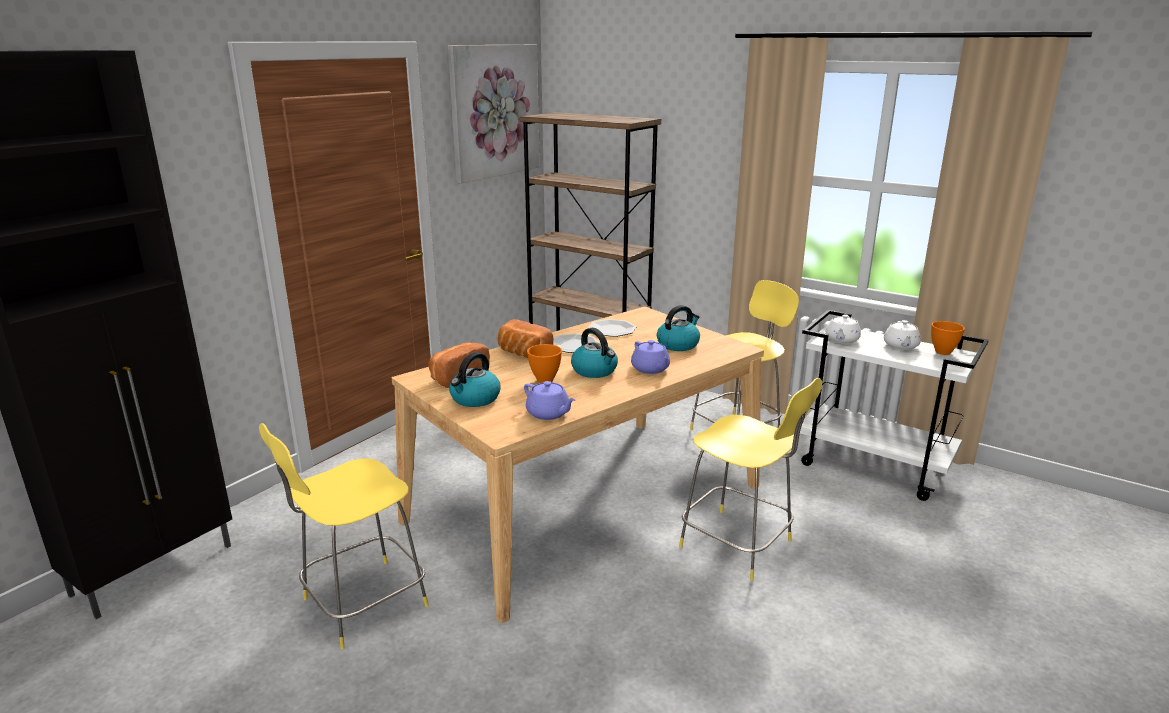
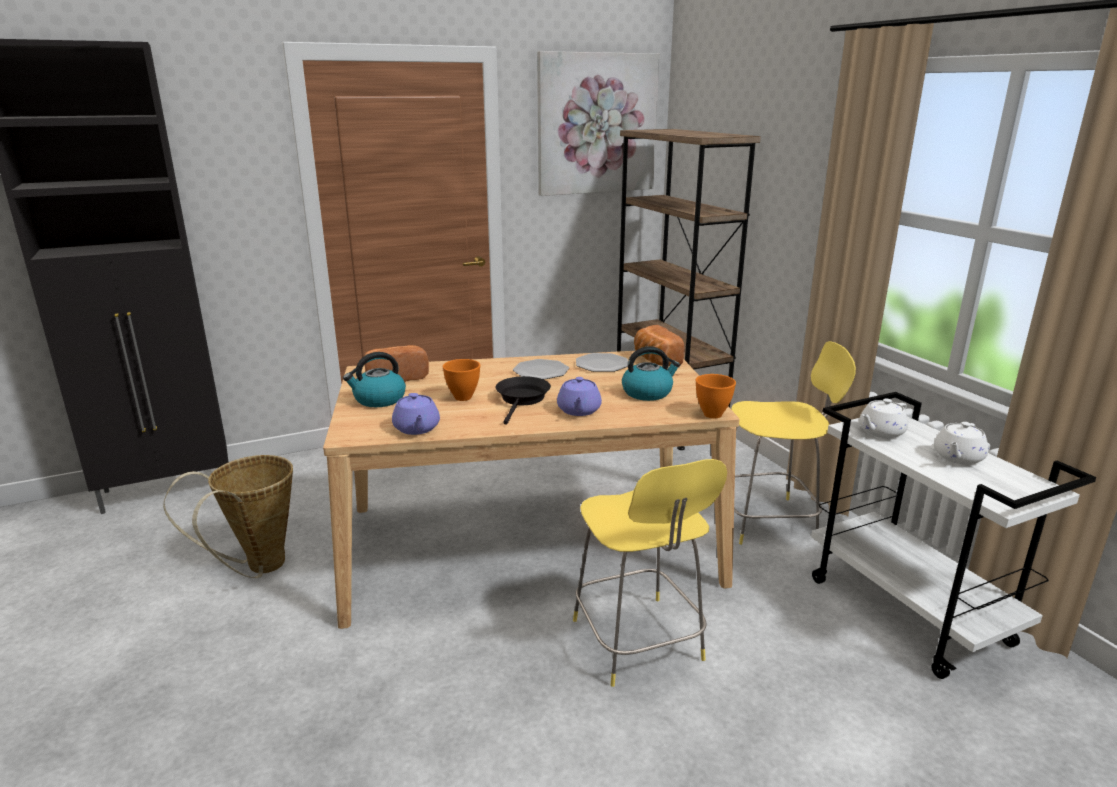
camera: 30 degrees right, 0 degrees up
(361, 604) = (258, 568): yellow stool -> basket
(522, 354) = (482, 369): bread -> bread (655, 360)
(595, 371) = (522, 399): kettle -> black frying pan
(942, 352) = (1013, 479): orange bowl -> orange bowl (711, 414)

